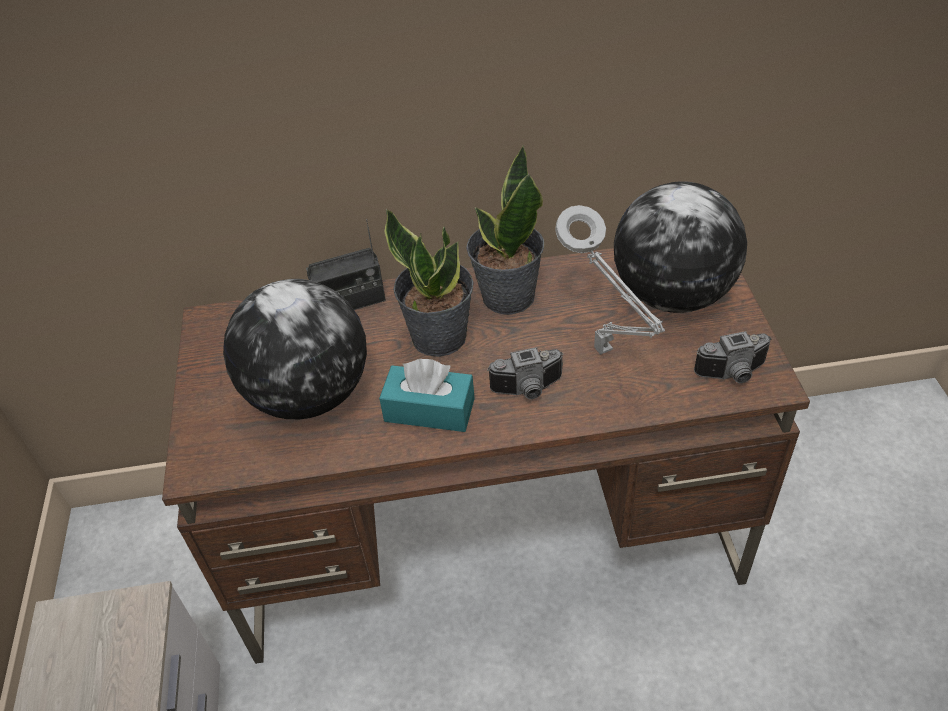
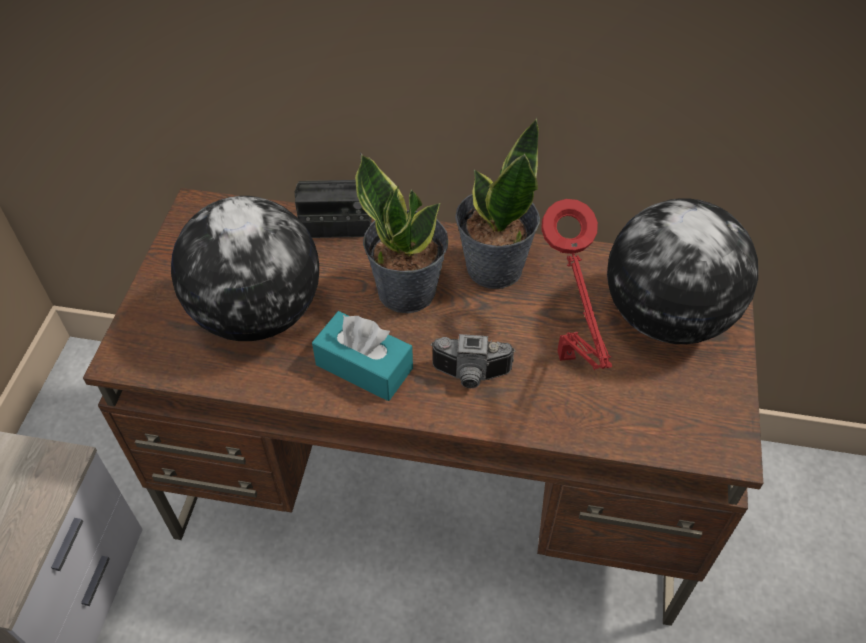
camera: 15 degrees right, 5 degrees up
(606, 353) = (567, 361): grey table lamp -> red table lamp
(734, 374) = (692, 427): camera -> none

